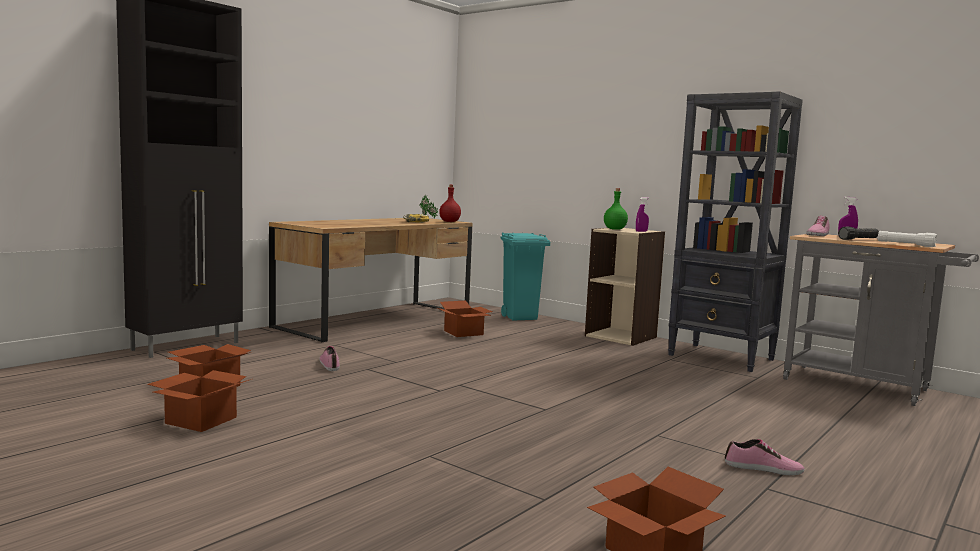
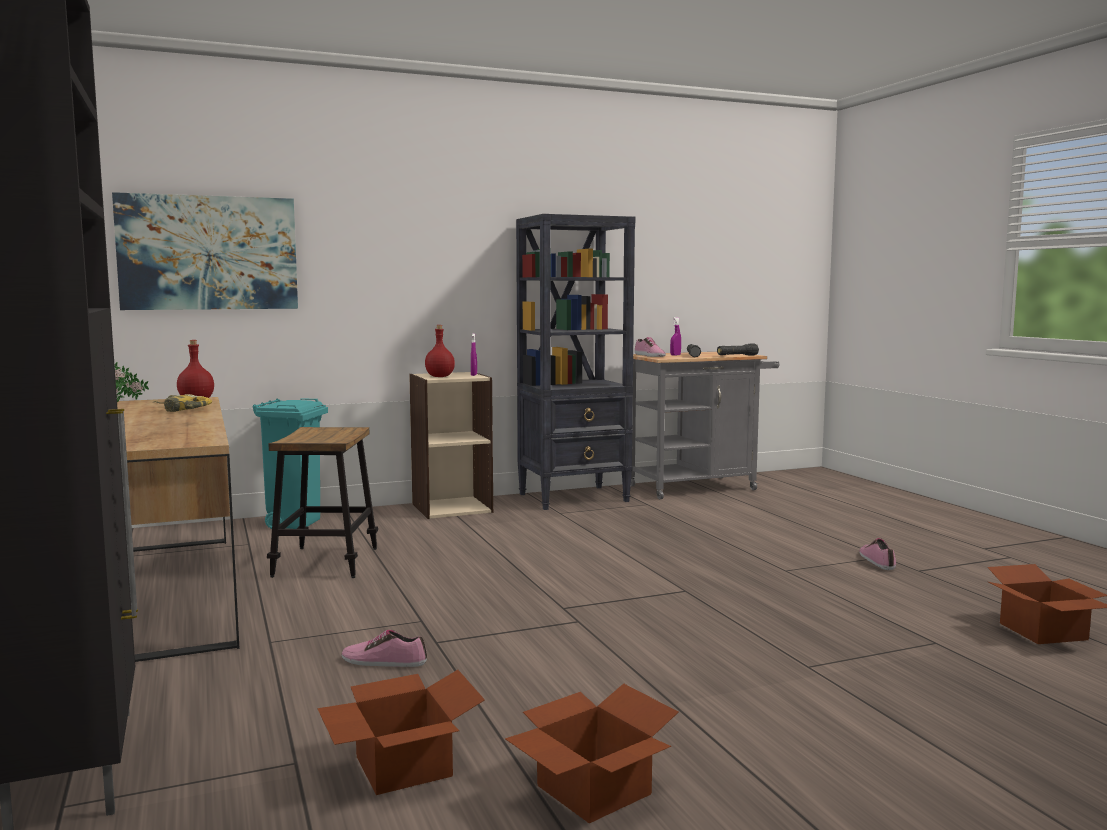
camera: 60 degrees left, 0 degrees up
(463, 333) = (326, 562): cardboard box -> stool
(510, 134) = (208, 253): none -> picture
(615, 229) = (440, 377): green bottle -> red bottle
(763, 468) = (877, 561): shoe -> shoe turned 45 degrees counterclockwise
(905, 245) = (737, 356): white flashlight -> black flashlight

